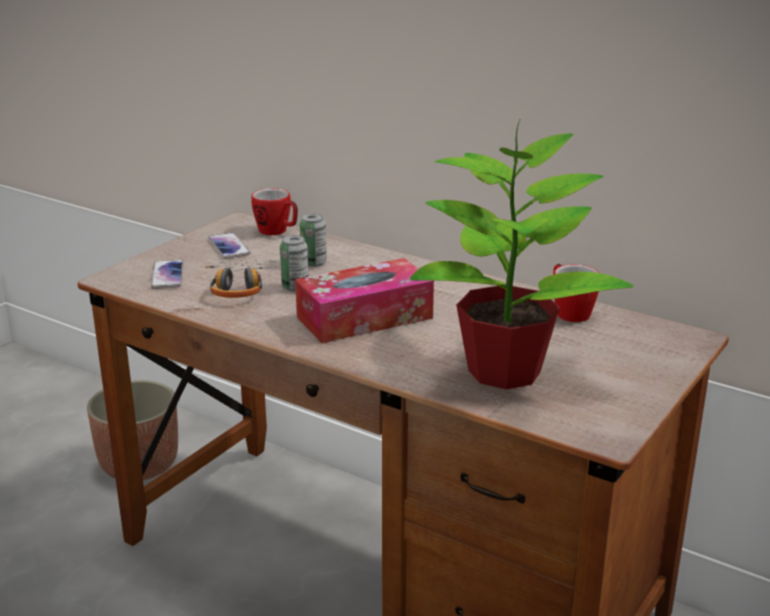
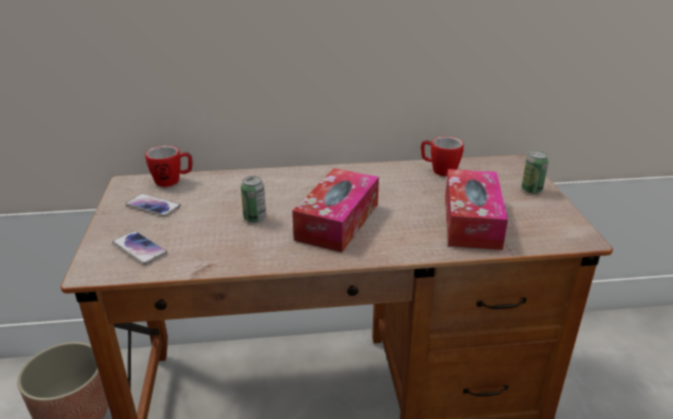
camera: 40 degrees left, 5 degrees up
(239, 287) = (214, 234): headphones -> none
(313, 263) = (238, 195): can -> can (531, 190)
(506, 370) = (471, 221): potted plant -> tissue box

